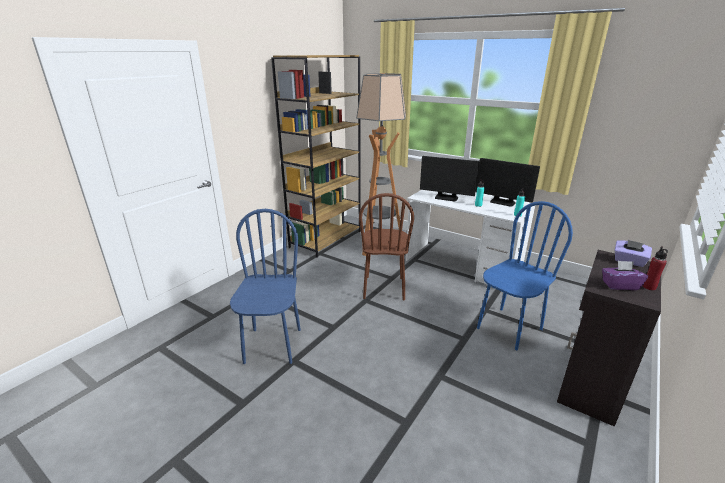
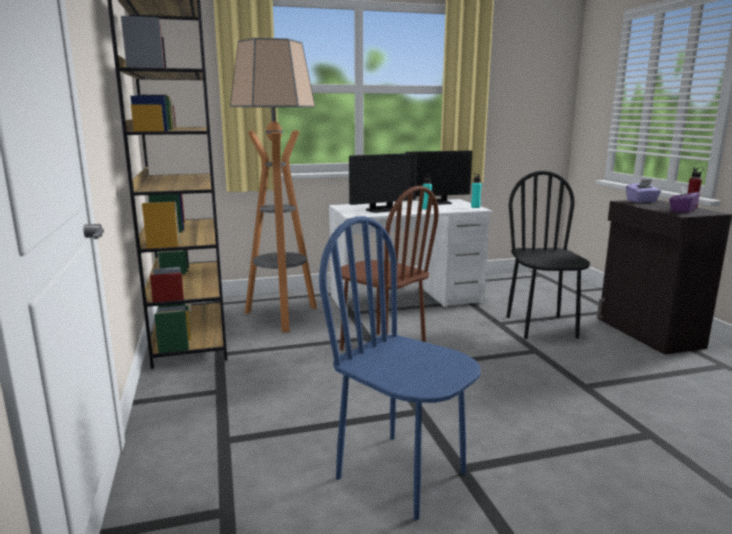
camera: 50 degrees left, 10 degrees down
(509, 328) = (541, 327): blue chair -> black chair

